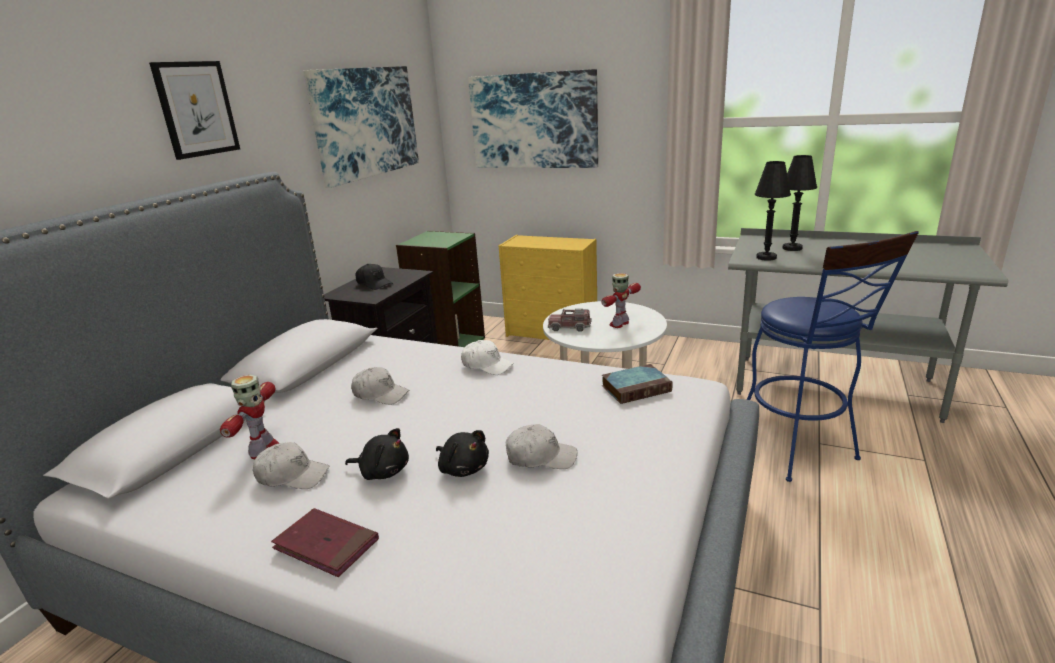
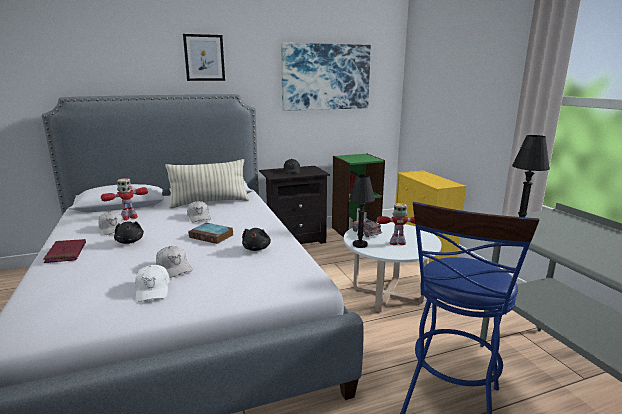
camera: 45 degrees right, 5 degrees down
(336, 372) = (210, 203): none -> pillow
(463, 468) = (146, 255): black plush toy -> black plush toy (257, 248)
(487, 365) = (258, 225): white cap -> white cap (153, 289)
(533, 121) = (446, 88): picture -> none
(637, 388) = (285, 266): book -> book (212, 236)
(792, 248) = (568, 230): black table lamp -> black table lamp (360, 245)

